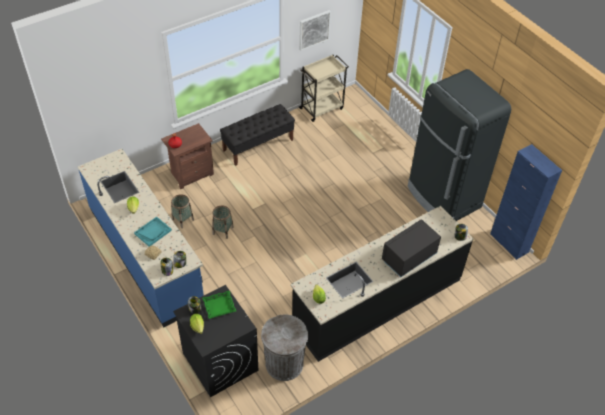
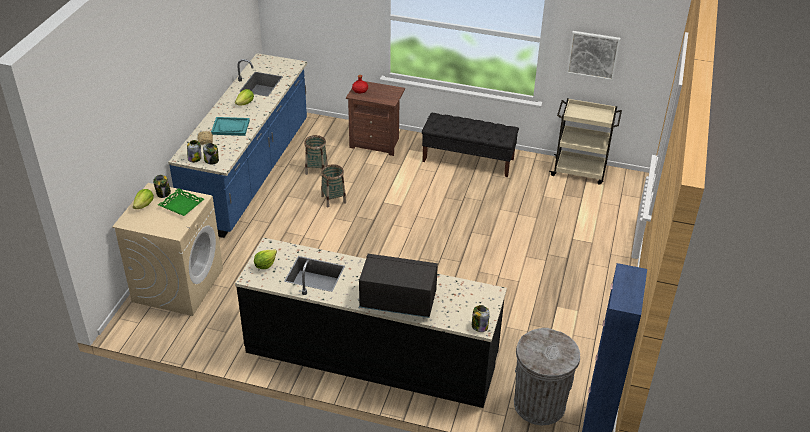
camera: 50 degrees right, 10 degrees down
(219, 361) = (178, 285): black washing machine -> beige washing machine
(284, 364) = (218, 330): grey trash can -> grey trash can (539, 404)
(443, 198) = (587, 328): black fridge -> none

